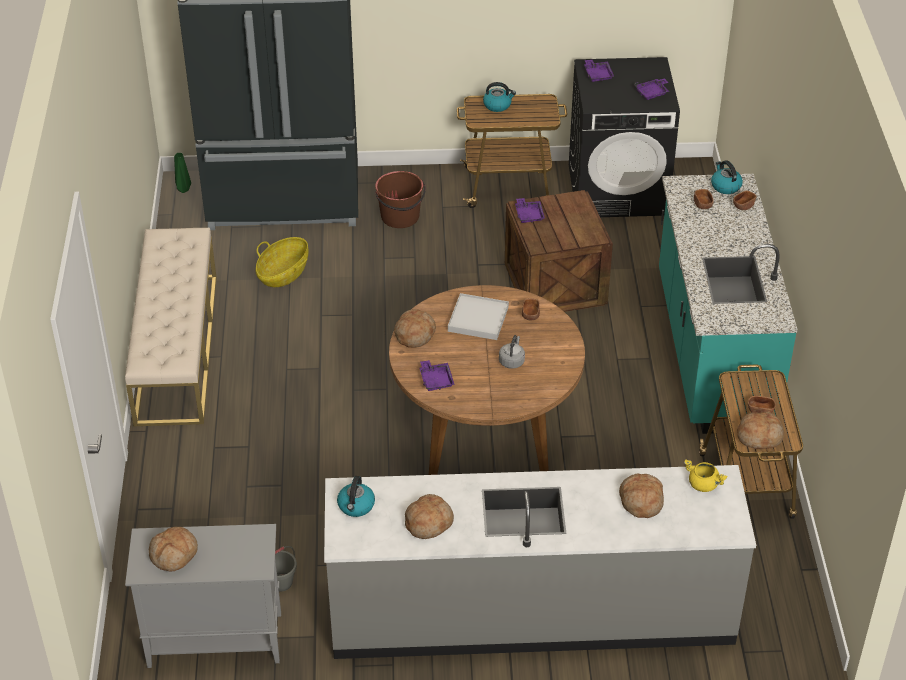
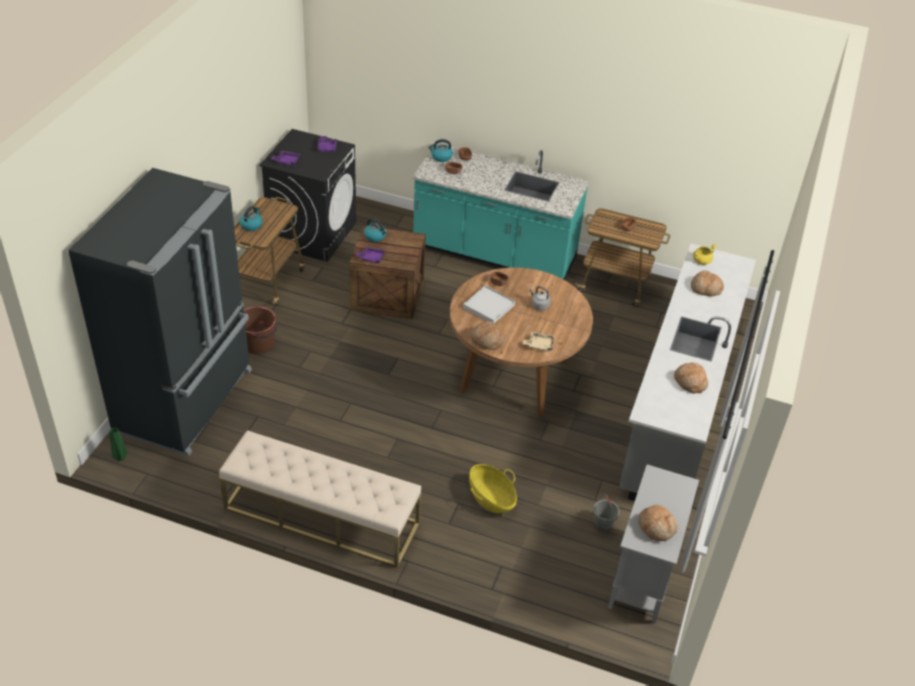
camera: 70 degrees left, 0 degrees up
(283, 274) = (277, 427): basket -> basket (491, 498)
(356, 506) = (662, 411): kettle -> kettle (375, 236)
(436, 380) = (539, 345): purple tray -> beige tray
(759, 436) = (648, 235): bread -> none

